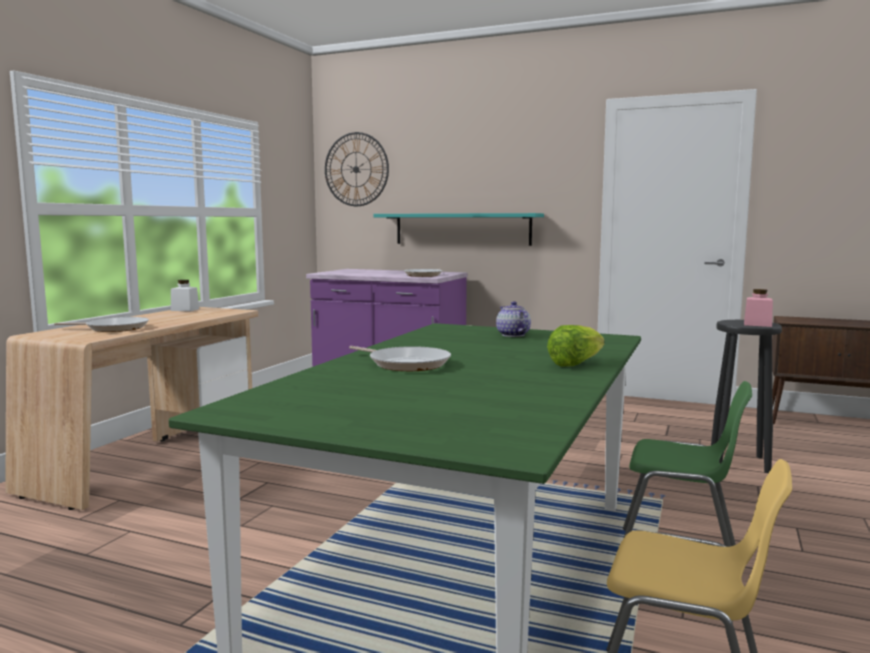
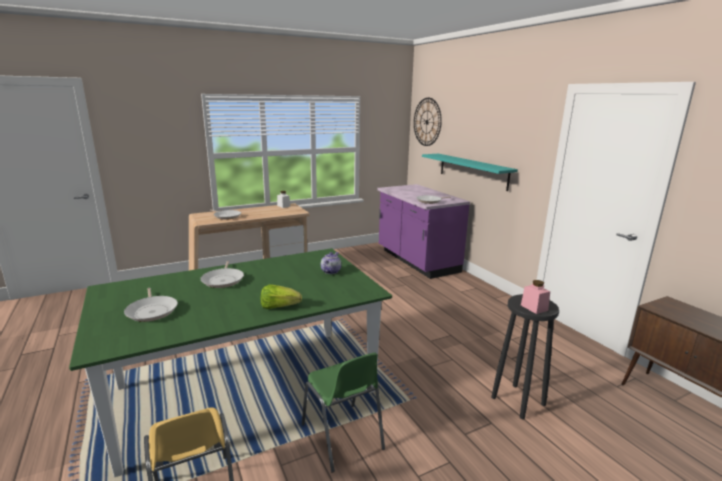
camera: 40 degrees right, 10 degrees up
(426, 404) = (152, 310): none -> frying pan

